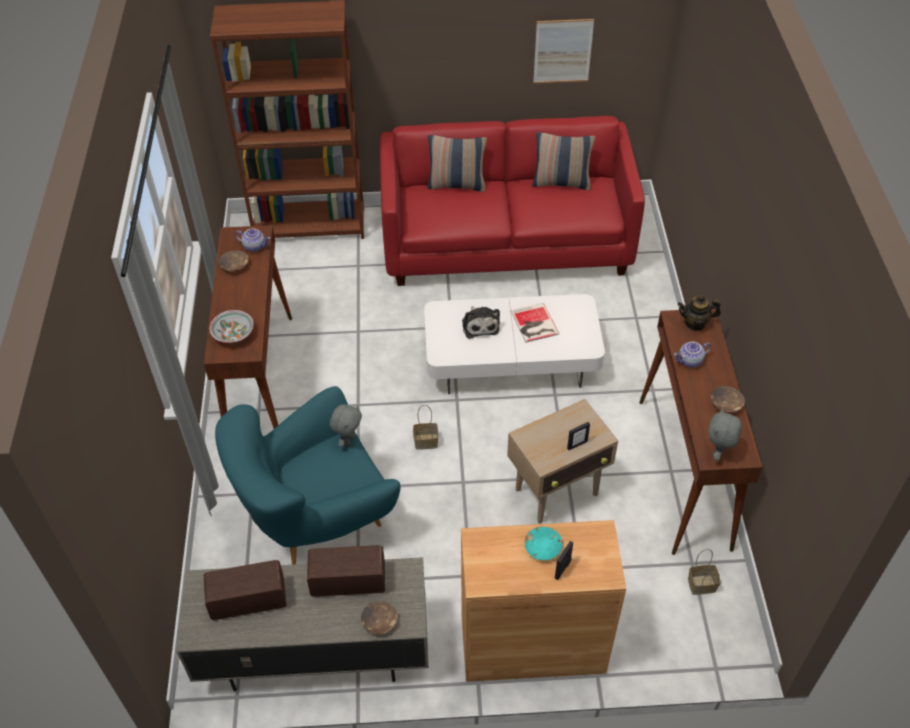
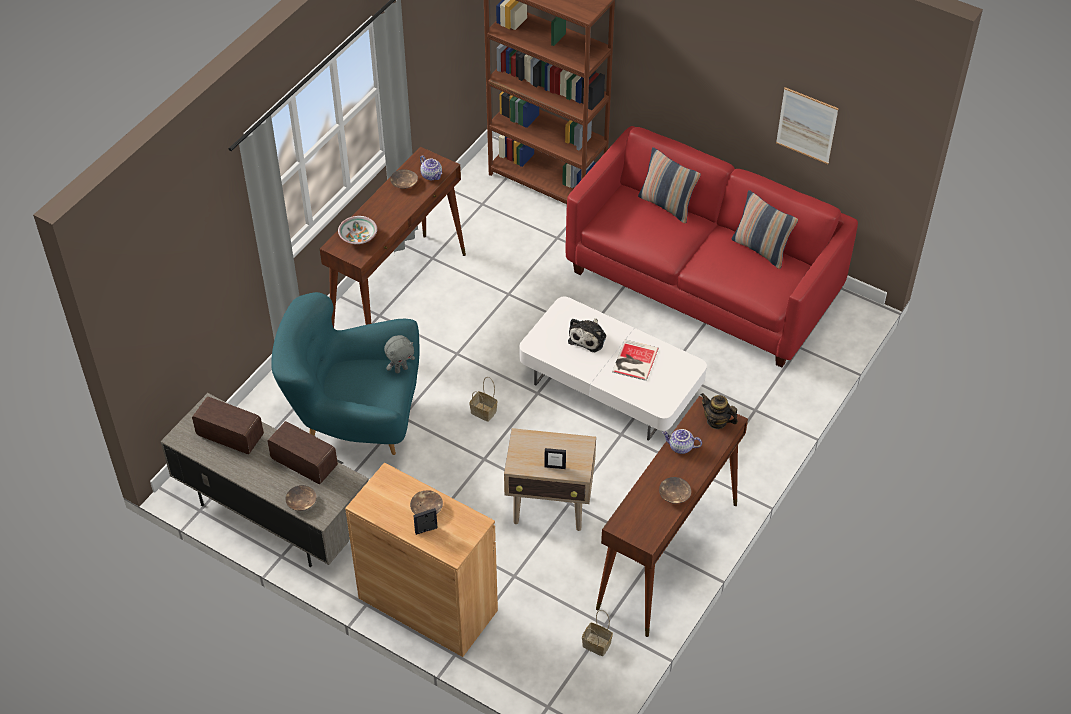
camera: 35 degrees right, 0 degrees up
(543, 547) = (427, 508): turquoise bowl -> brown bowl
(718, 452) = (629, 525): grey plush toy -> none

